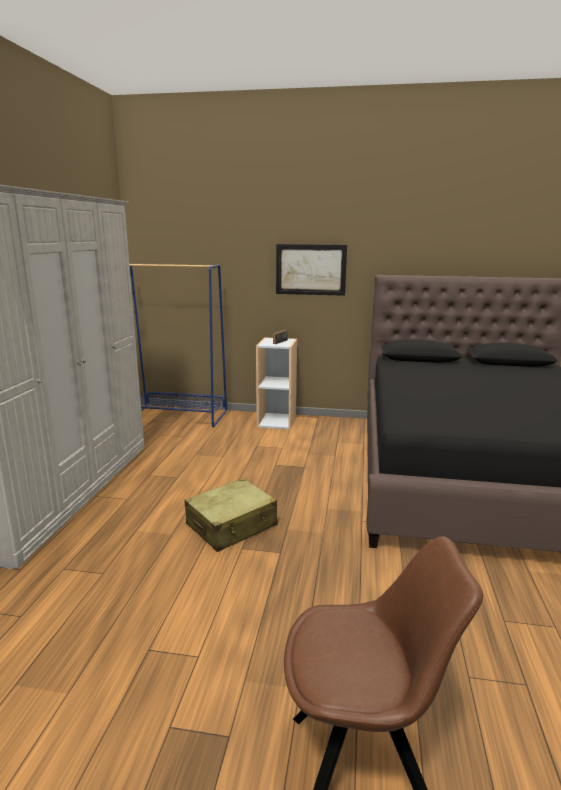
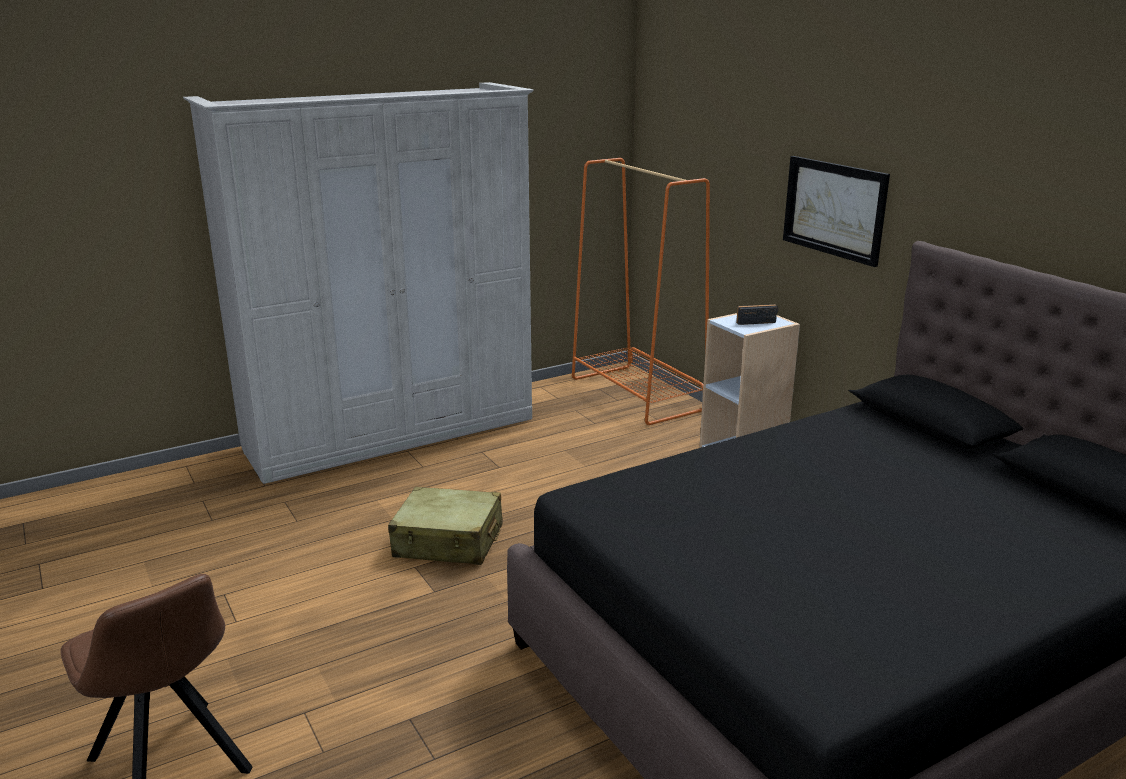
camera: 50 degrees right, 5 degrees up
(177, 416) = (637, 394): blue clothes rack -> orange clothes rack

